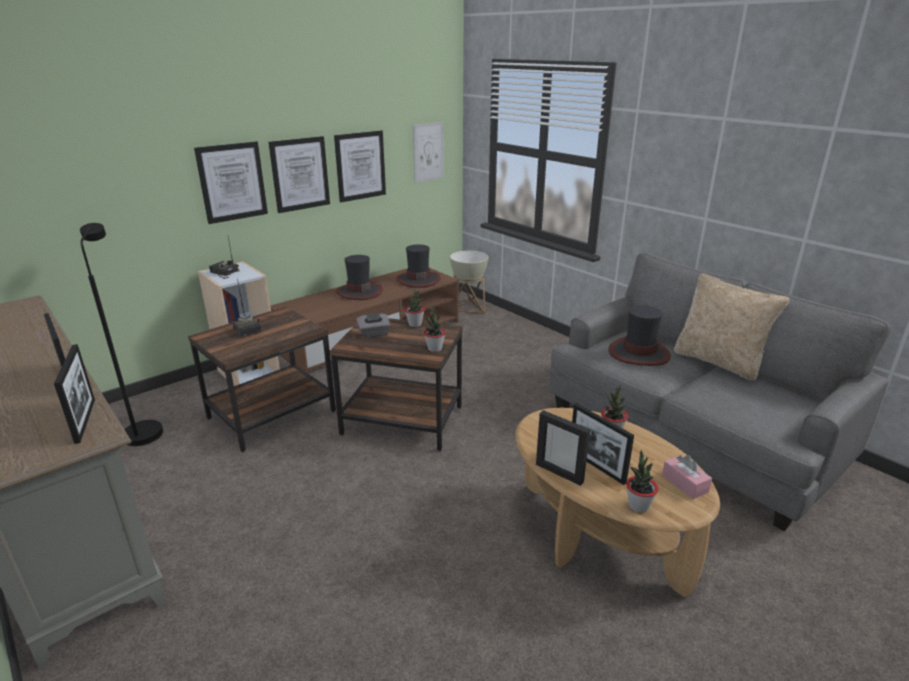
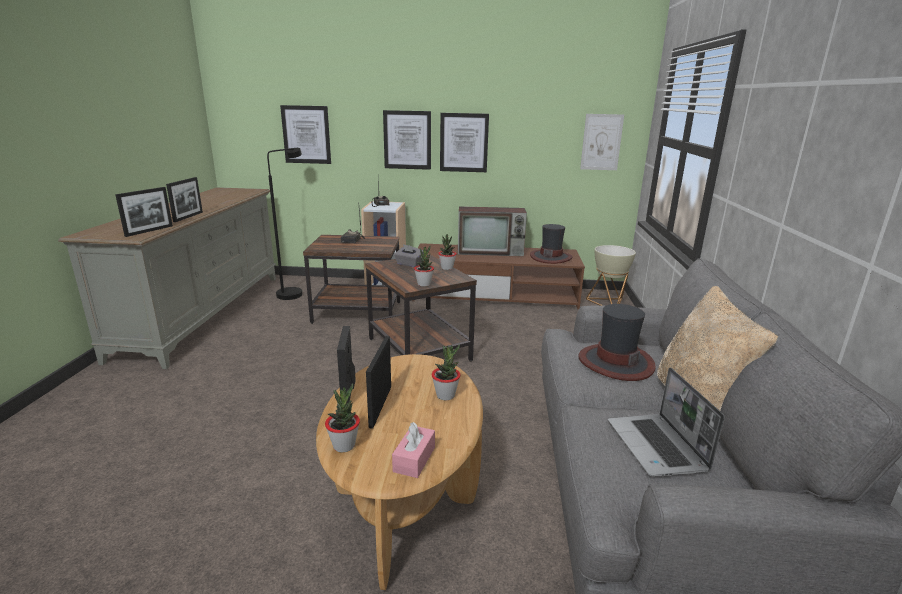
camera: 45 degrees right, 5 degrees down
(359, 291) = (491, 252): hat -> television
(360, 166) = (522, 144): picture -> picture (306, 134)
(746, 396) = (657, 446): none -> laptop

